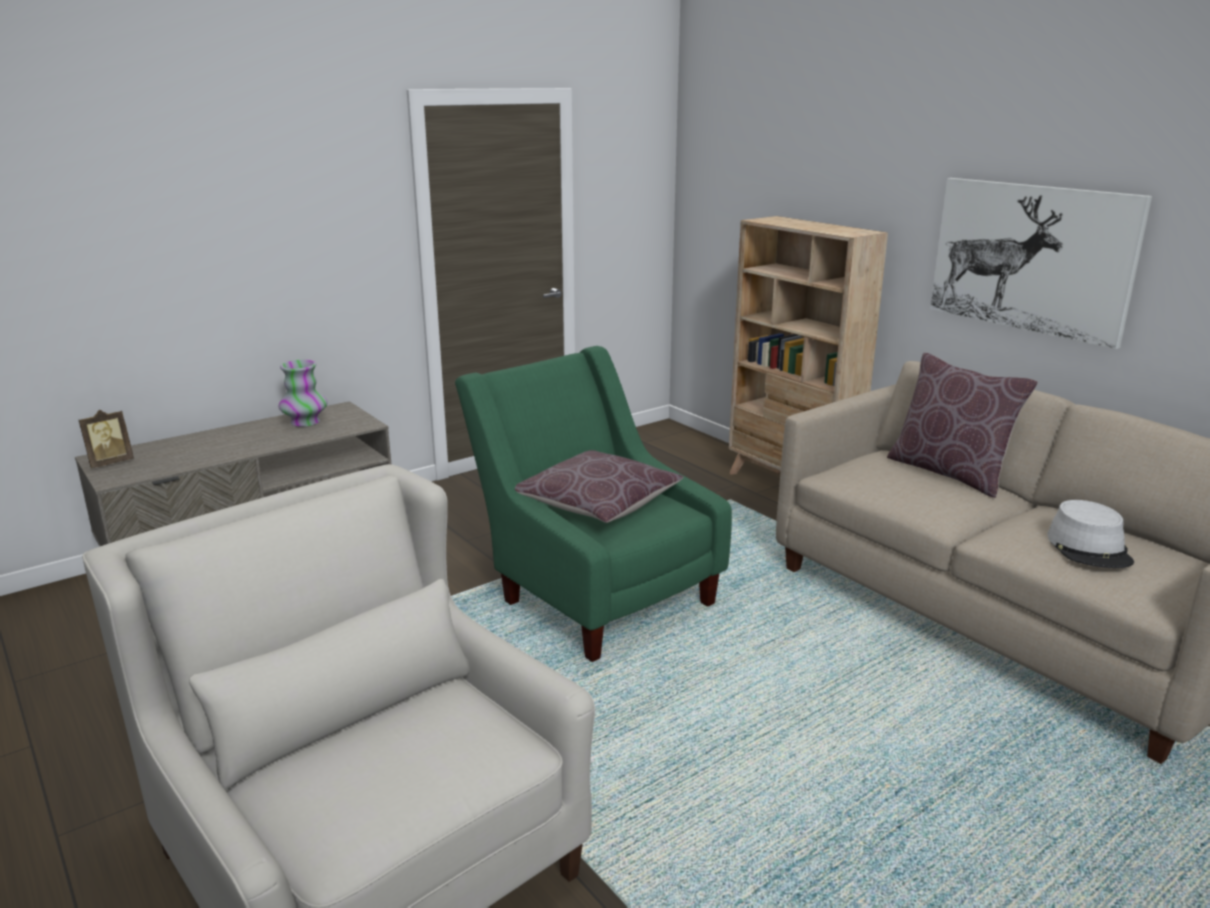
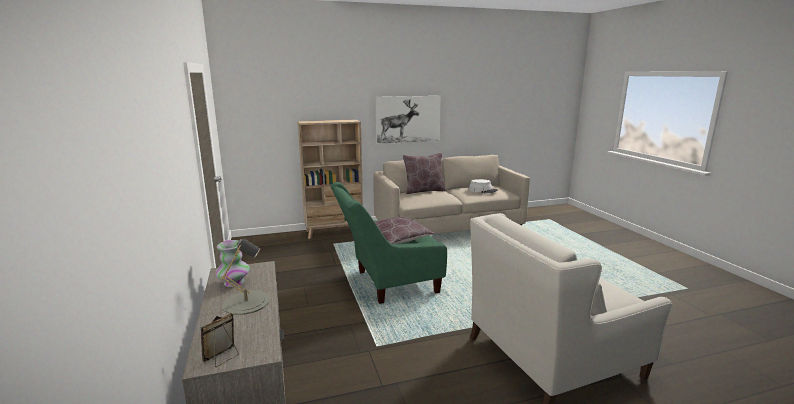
camera: 70 degrees left, 5 degrees down
(110, 462) = (222, 358): picture frame -> picture frame turned 120 degrees counterclockwise
(247, 441) = (246, 302): none -> grey table lamp

